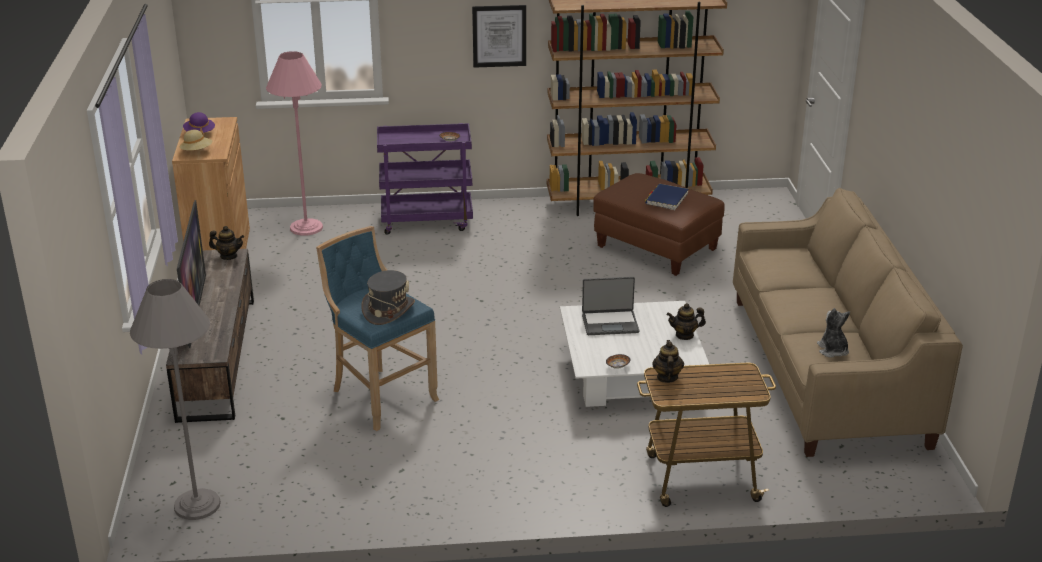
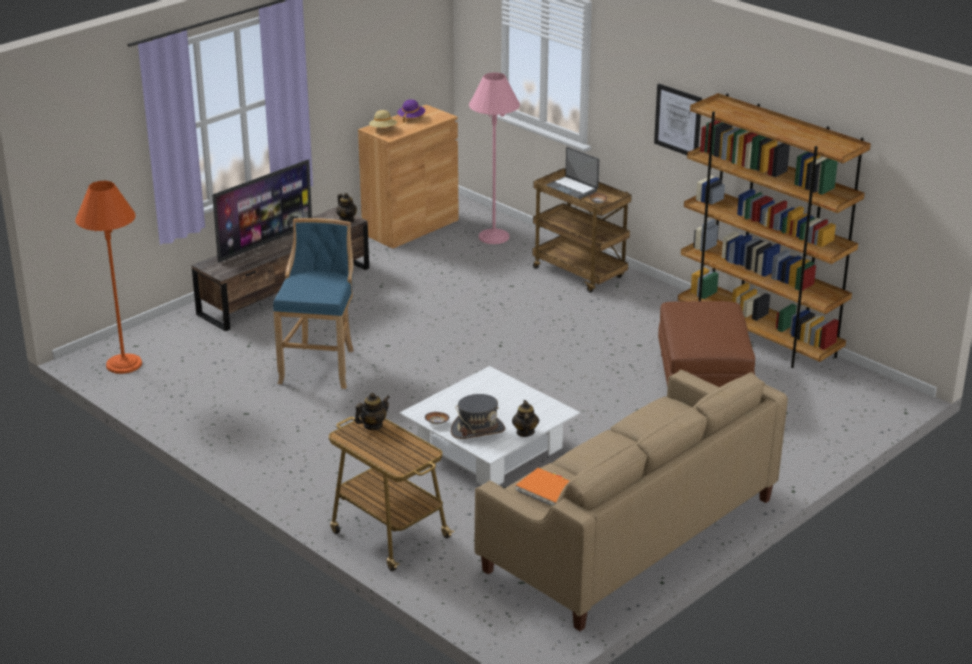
camera: 50 degrees right, 0 degrees up
(197, 505) = (124, 364): grey floor lamp -> orange floor lamp
(388, 310) = (313, 291): grey hat -> grey hat (478, 430)
(427, 221) = (580, 273): purple cart -> brown cart
(610, 323) = (495, 395): laptop -> laptop (571, 189)
(666, 199) = (701, 330): blue book -> none
(684, 335) = (525, 432): teapot -> teapot turned 45 degrees clockwise
(832, 350) = (547, 490): plush toy -> orange book

